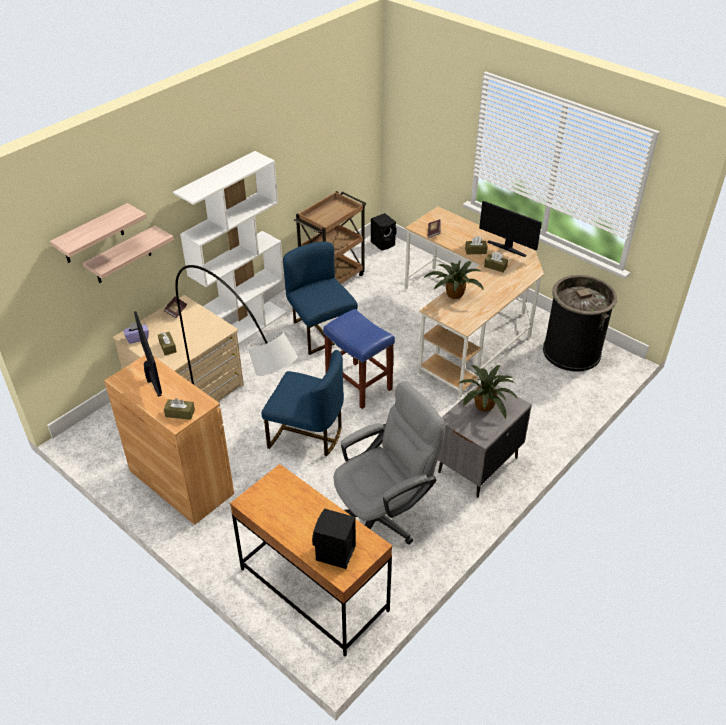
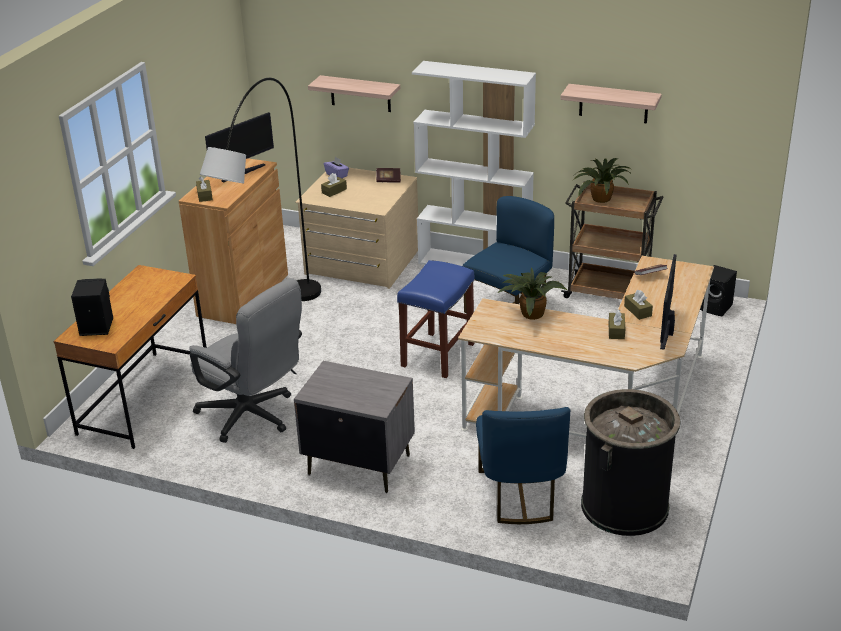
camera: 70 degrees right, 10 degrees down
(93, 234) = (334, 54): shelf -> shelf (613, 103)
(307, 435) = (341, 343): blue chair -> blue chair (520, 495)
(486, 406) = (363, 386): potted plant -> potted plant (601, 199)

